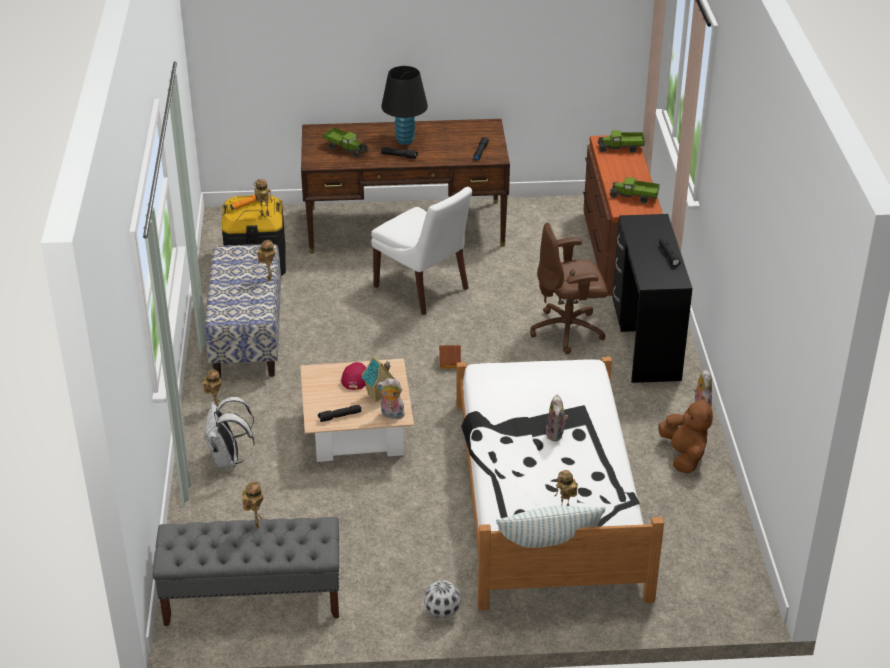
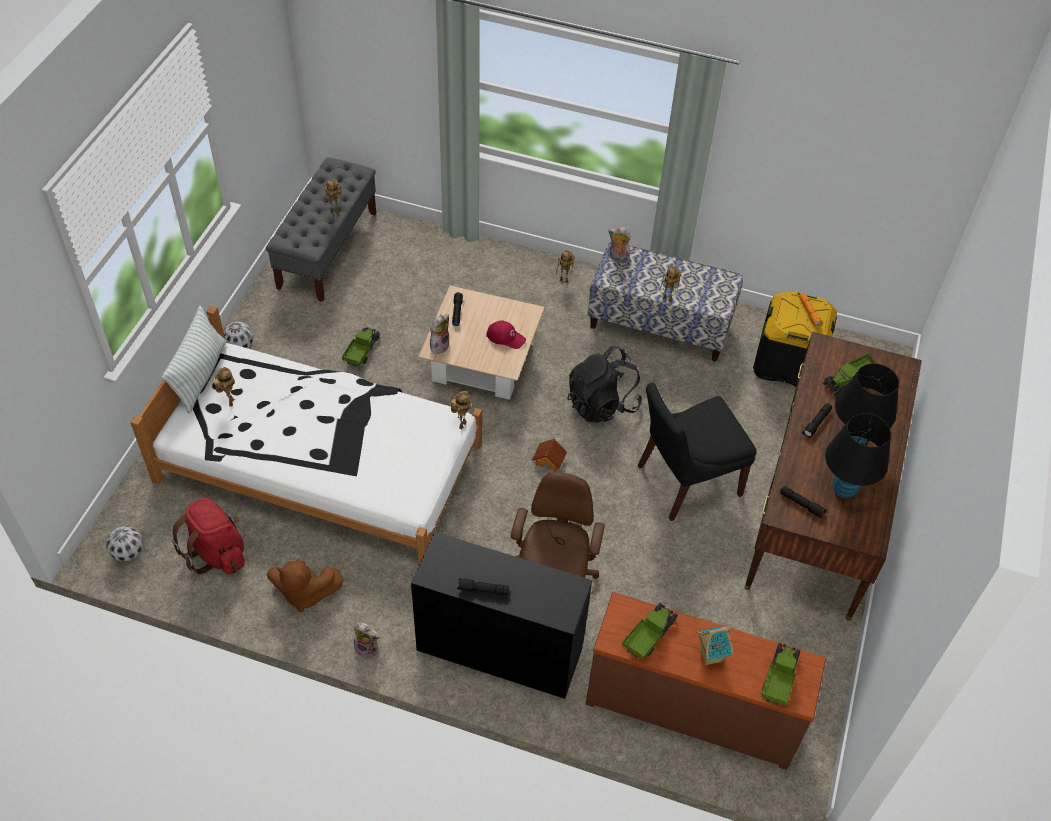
camera: 110 degrees right, 15 degrees up
(228, 460) = (490, 272): white backpack -> none
(264, 215) = (782, 319): toy robot -> toy robot (462, 424)
(366, 348) = (602, 404): none -> black backpack
(378, 395) = (471, 345): toy house -> toy house (709, 656)
(393, 516) = (362, 351): none -> toy truck
(423, 289) = (685, 481): white chair -> black chair
(454, 138) = (844, 490): none -> black table lamp
(556, 434) = (329, 437): plush toy -> plush toy (618, 258)
(690, 524) = (217, 552): none -> red backpack
(738, 583) = (128, 553): none -> football

